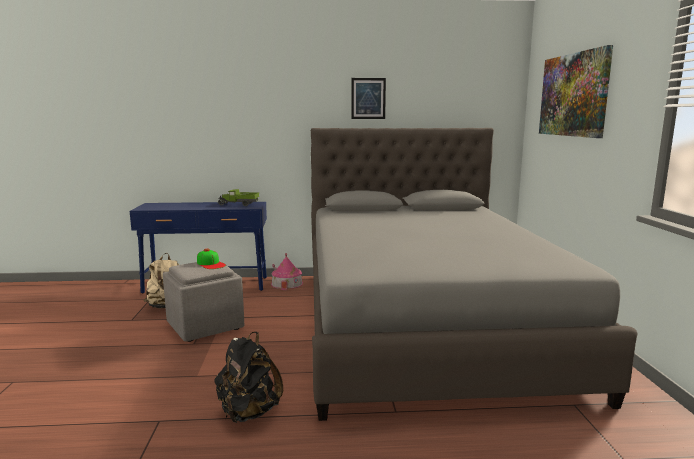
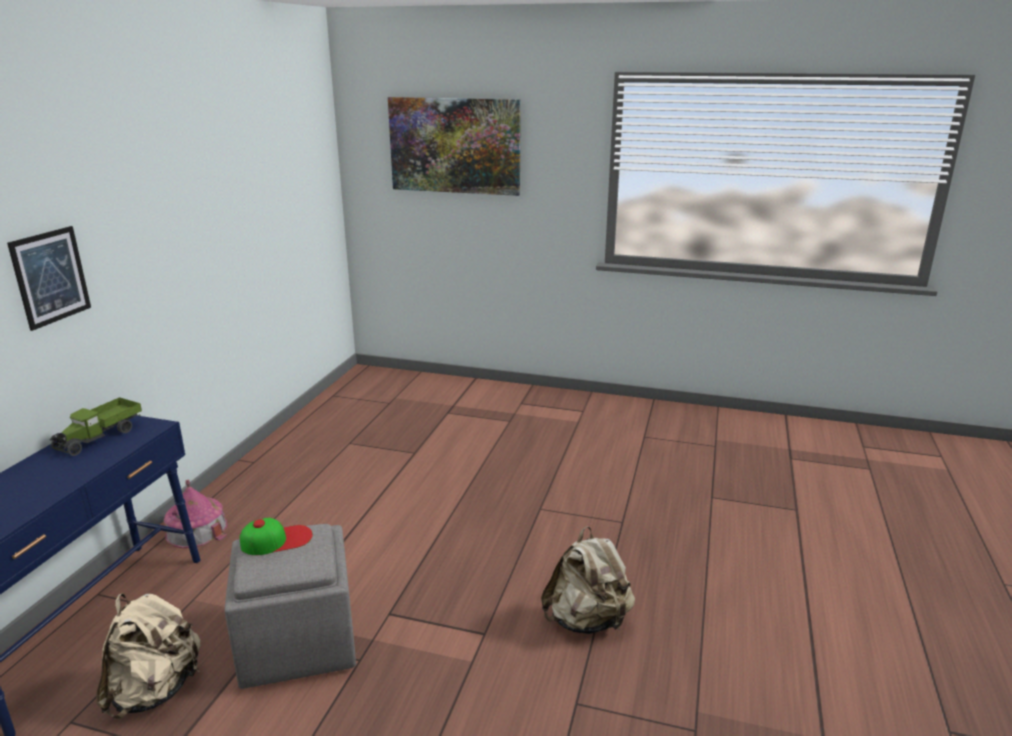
camera: 70 degrees left, 10 degrees up
(248, 412) = (587, 621): black backpack -> beige backpack
(368, 98) = (204, 172): picture -> picture (51, 277)
(424, 323) = (448, 455): grey bed -> none

